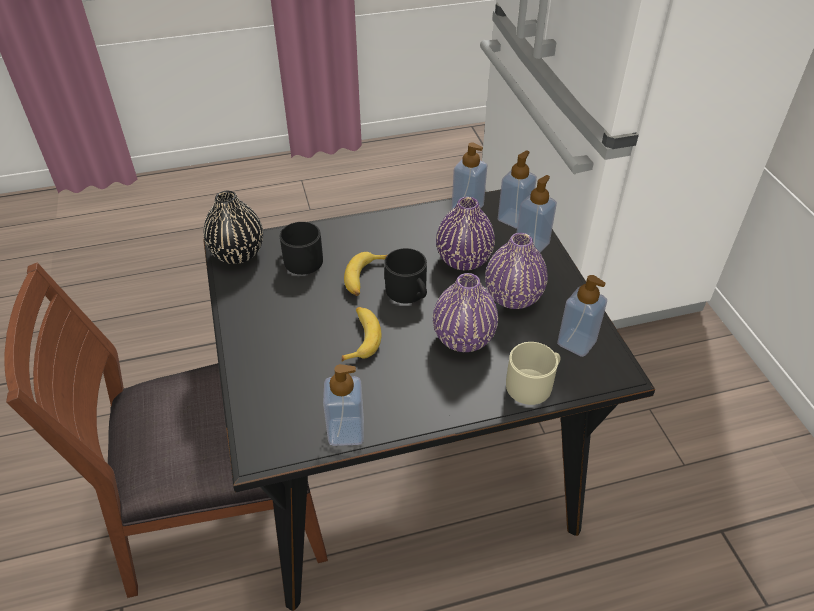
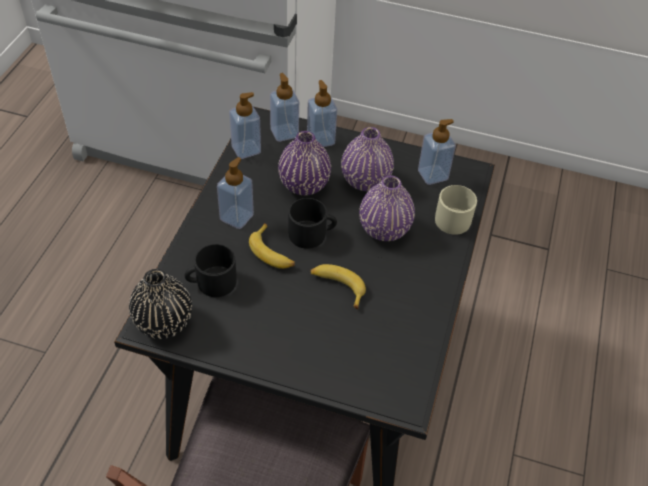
camera: 60 degrees left, 5 degrees up
(346, 432) = (424, 340): soap dispenser -> soap dispenser (236, 217)

